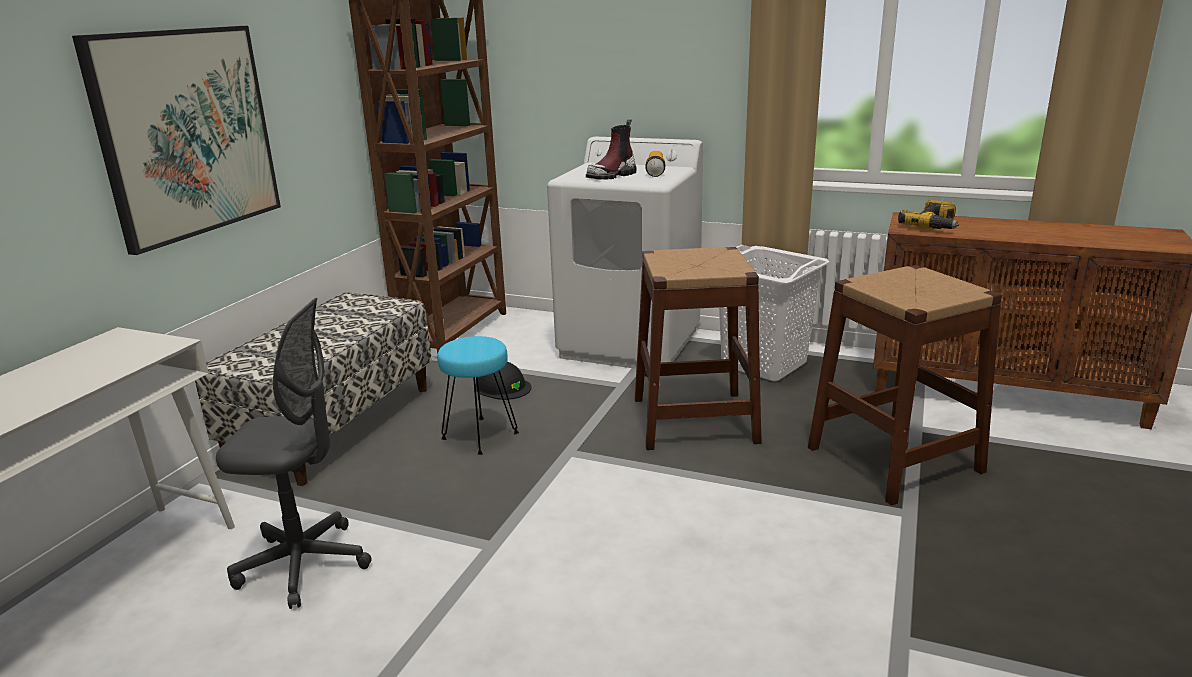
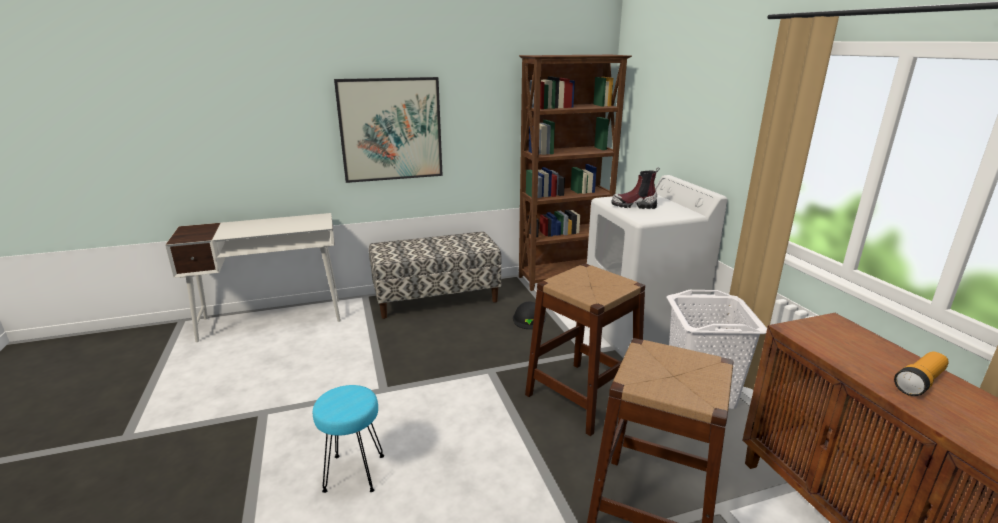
camera: 50 degrees right, 0 degrees up
(304, 564) = (328, 350): grey office chair -> none
(479, 435) = (473, 337): turquoise stool -> turquoise stool (354, 472)
(655, 172) = (668, 211): flashlight -> flashlight (919, 382)
(934, 226) = (832, 339): power drill -> none

